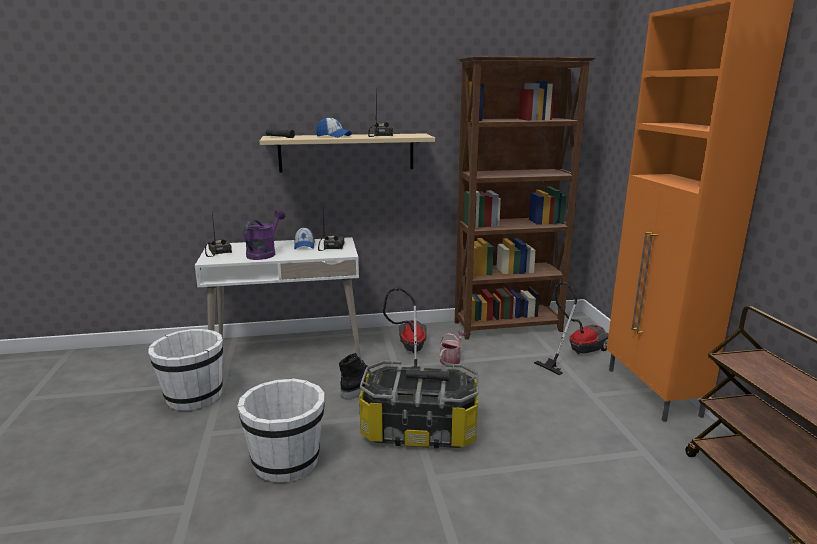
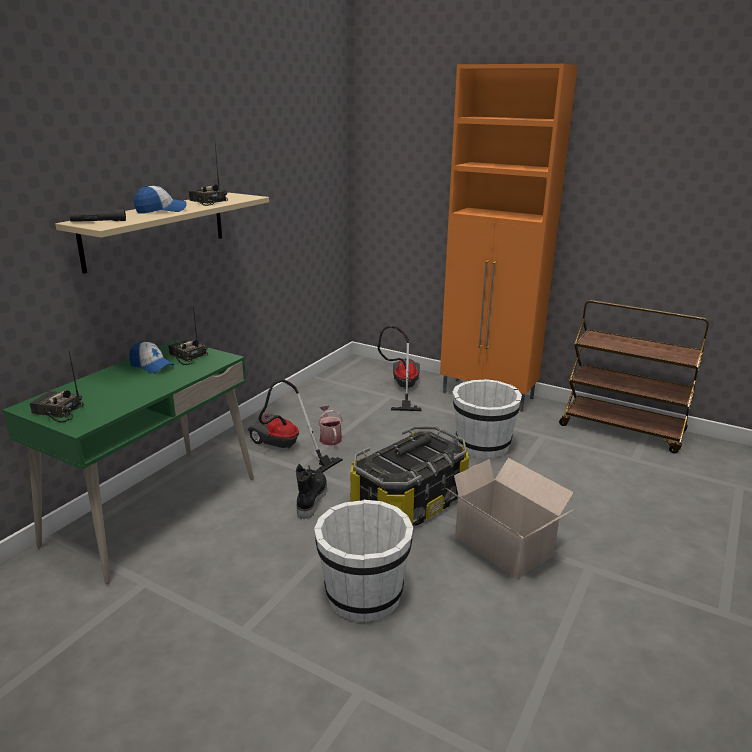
camera: 50 degrees left, 5 degrees up
(193, 396) = (144, 616): white bucket -> white bucket (482, 445)
(264, 253) = (129, 391): purple watering can -> none
(287, 349) = (154, 510): white desk -> green desk
(425, 505) = (505, 548): none -> cardboard box
(508, 327) = (323, 389): brown bookcase -> none

